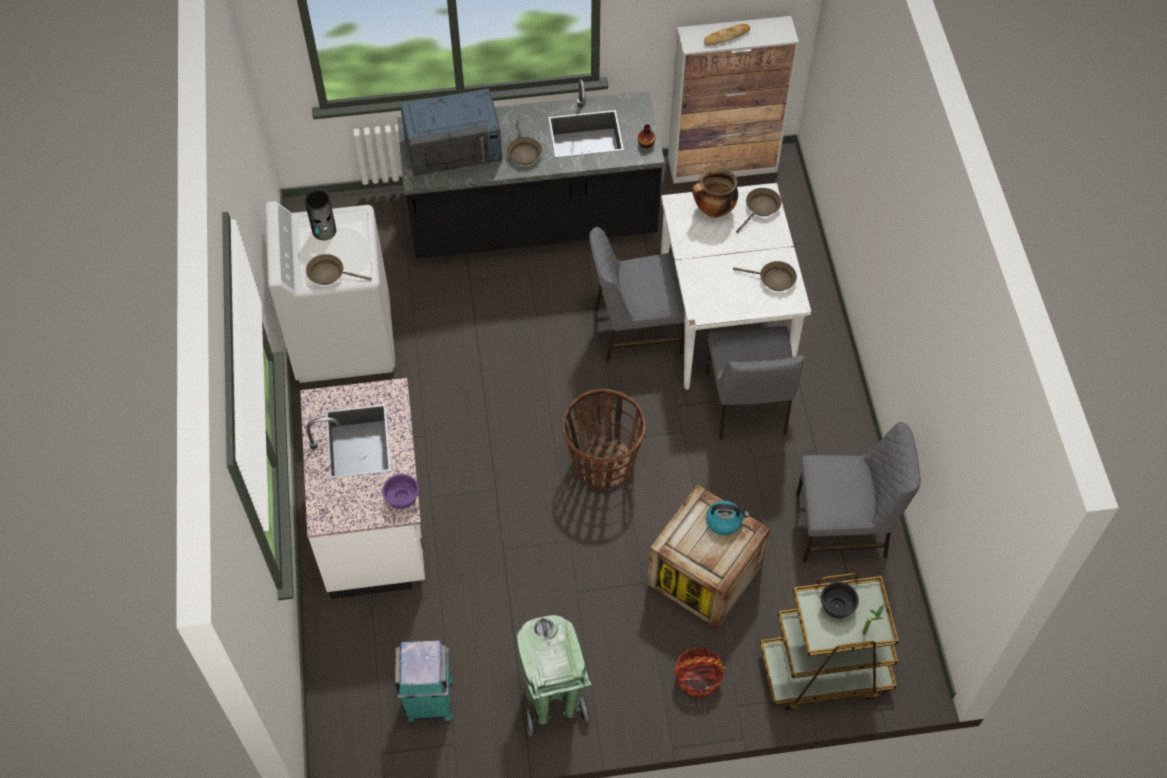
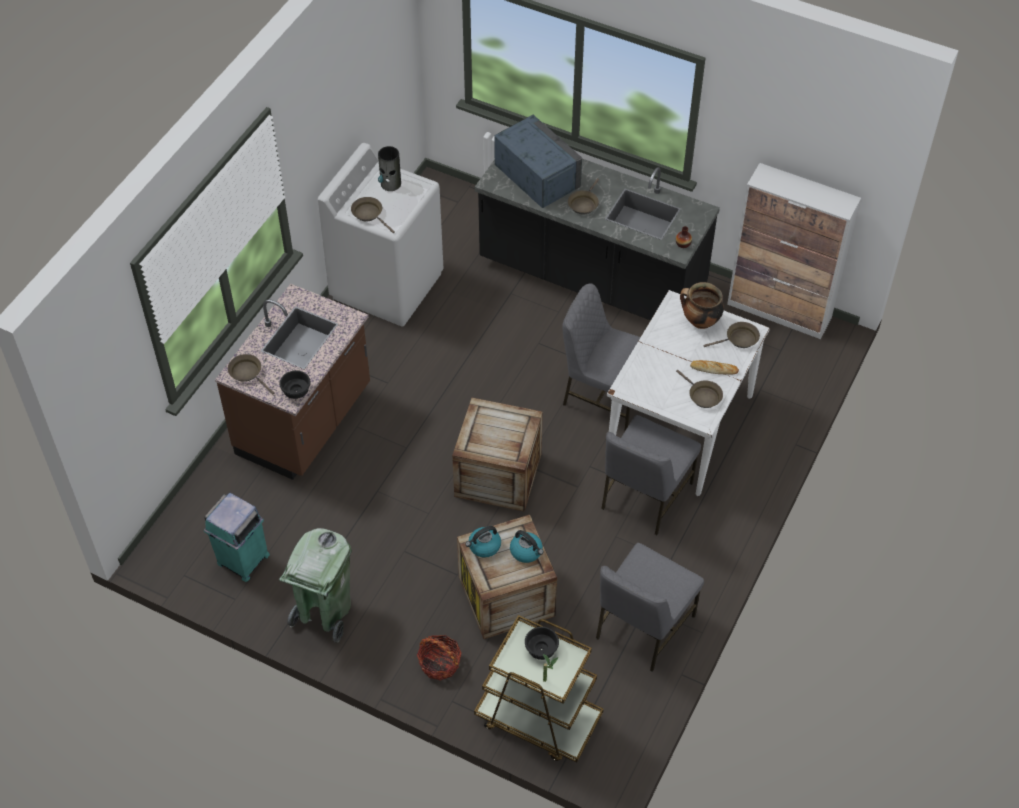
camera: 35 degrees right, 5 degrees down
(336, 509) = (248, 373): none -> brown frying pan
(376, 523) = (305, 422): white counter -> brown counter
(403, 497) = (297, 391): purple bowl -> black bowl
(454, 146) = (536, 174): blue microwave -> blue microwave turned 150 degrees counterclockwise
(602, 464) = (498, 475): basket -> crate
(682, 541) = (484, 546): none -> kettle
(726, 36) = (792, 188): bread -> bread (714, 369)
(843, 527) = (643, 627): grey chair -> grey chair turned 90 degrees clockwise

